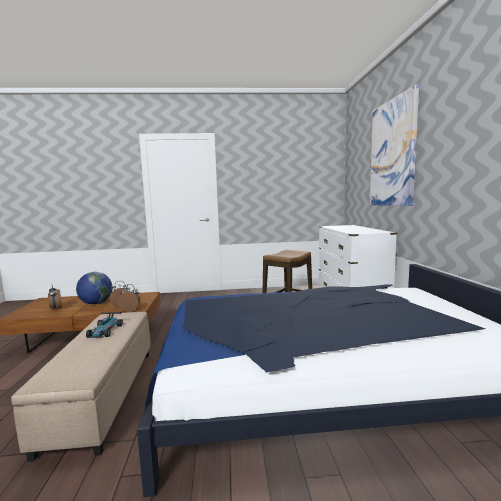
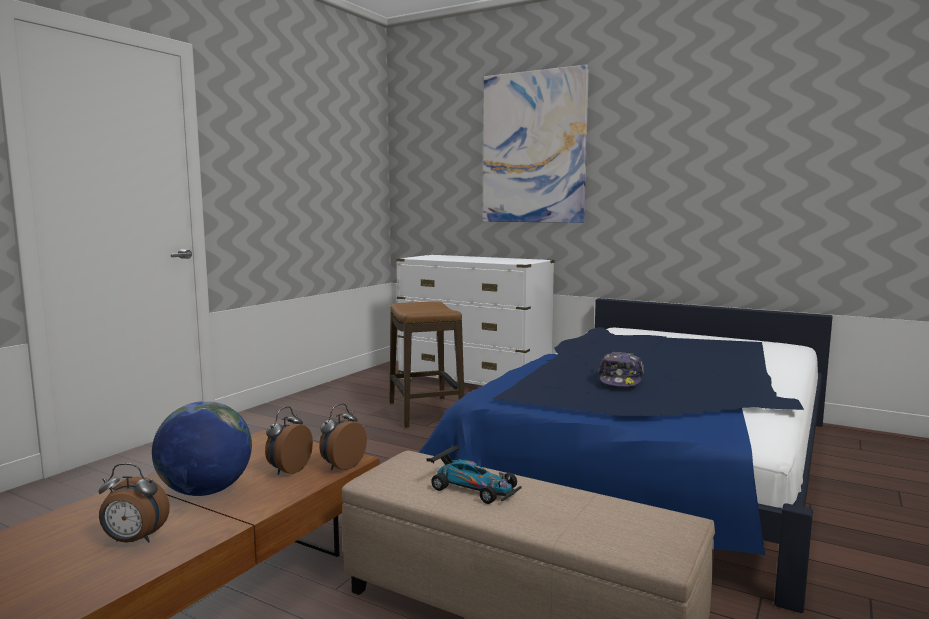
camera: 55 degrees left, 0 degrees up
(250, 311) = (621, 380): none -> cap

